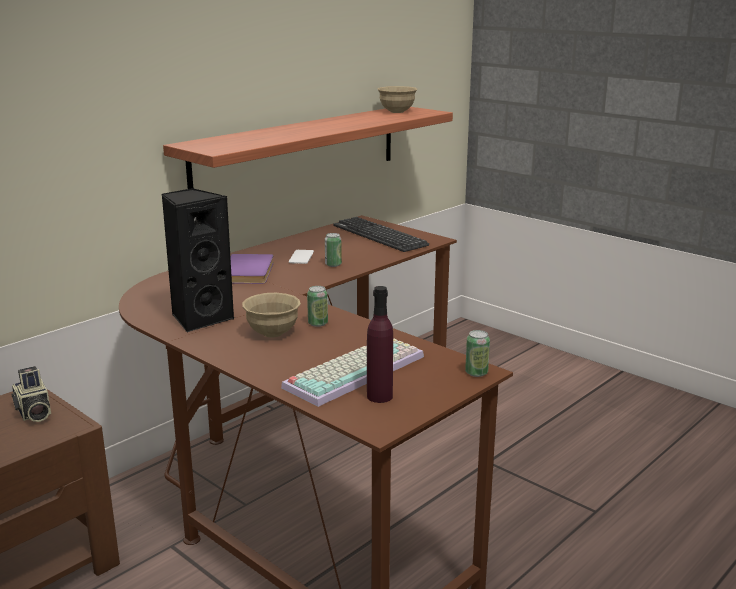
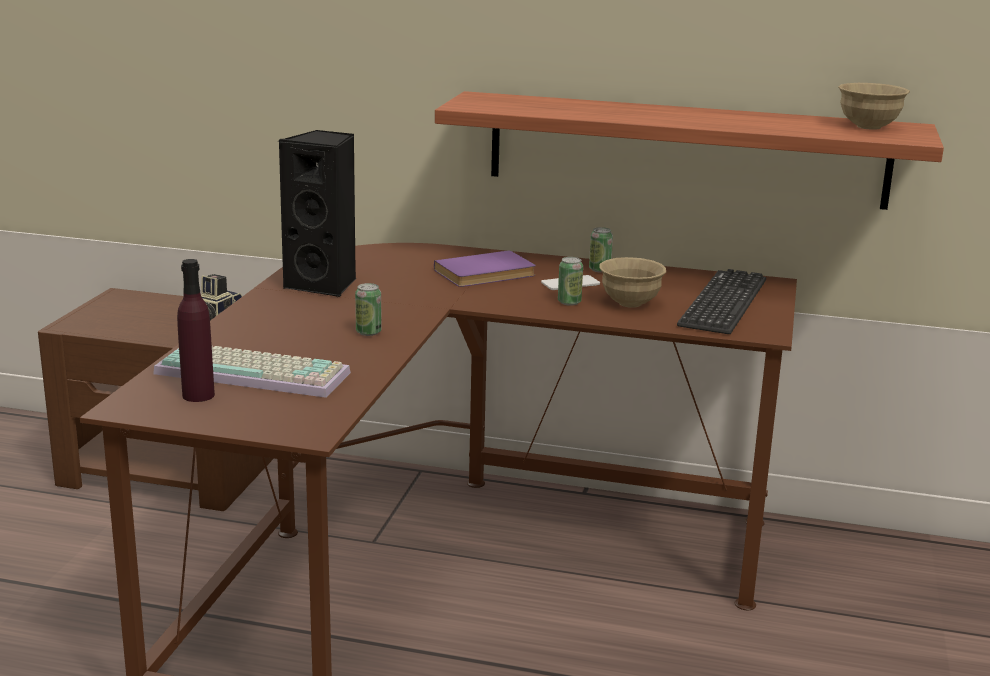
camera: 60 degrees right, 0 degrees up
(272, 333) = (318, 319): beige bowl -> beige bowl (630, 303)
(476, 373) = (304, 431): can -> can (599, 269)

